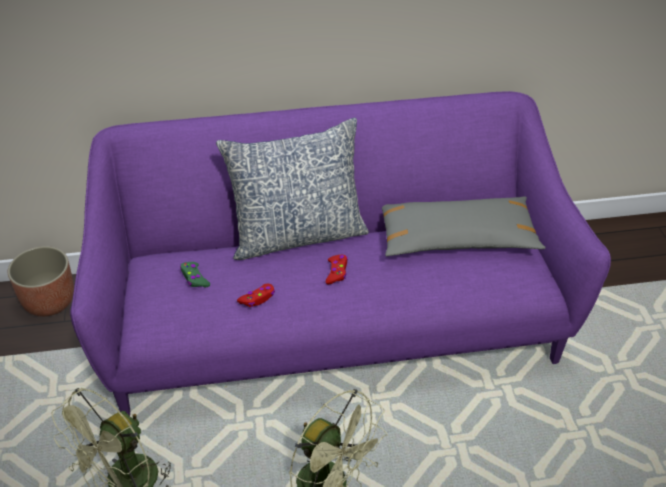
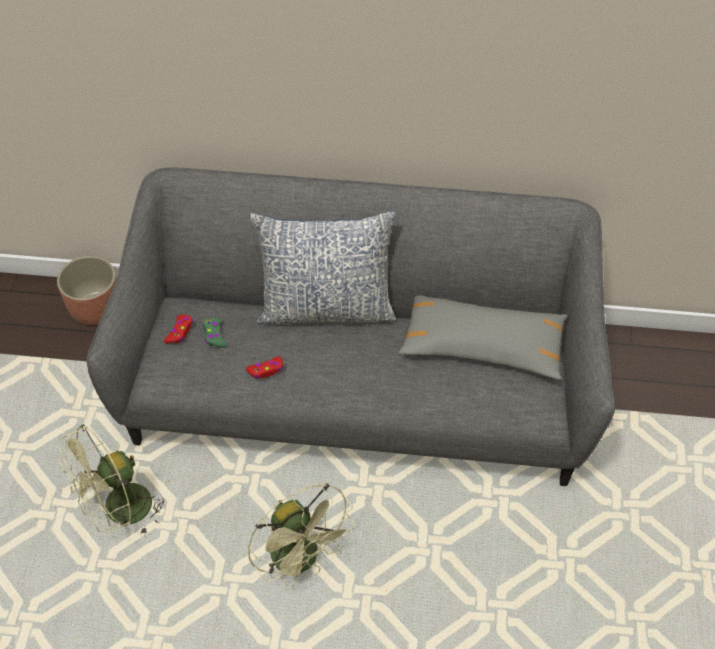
camera: 15 degrees right, 10 degrees up
(333, 322) = (357, 390): purple sofa -> grey sofa
(337, 272) = (350, 358): red game controller -> red game controller (180, 332)

